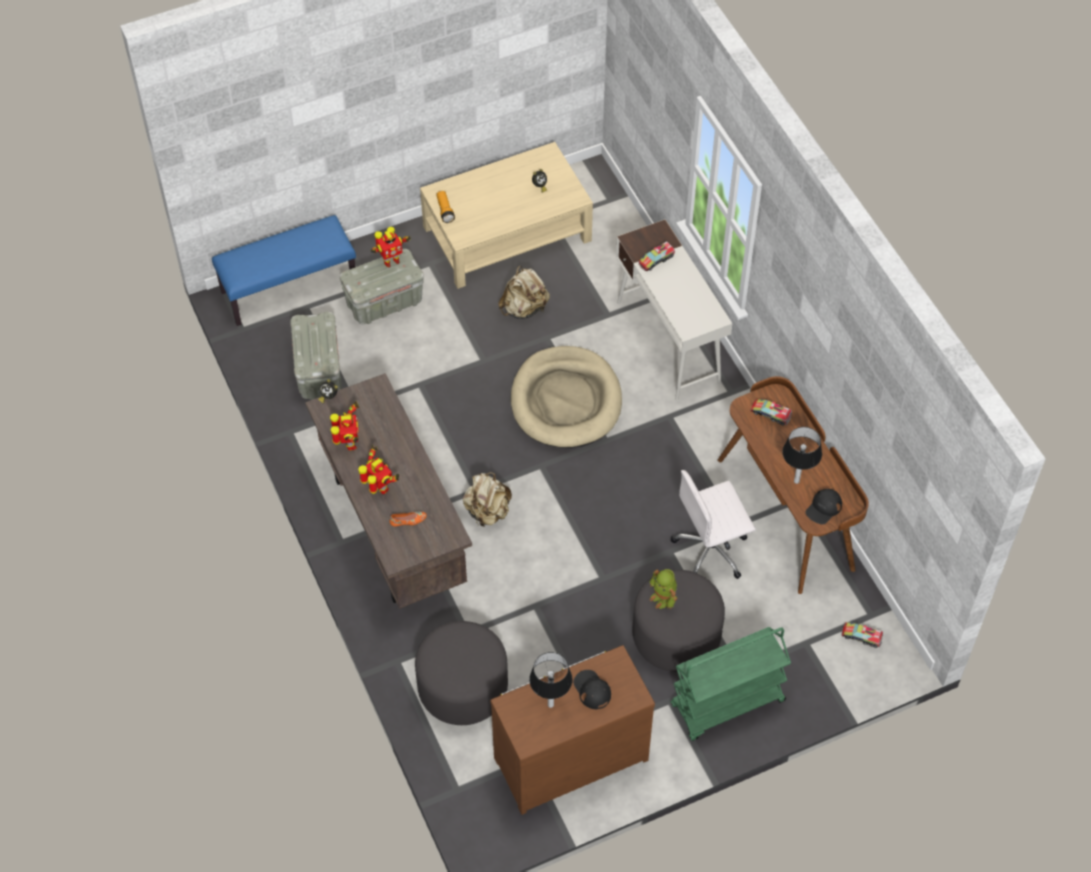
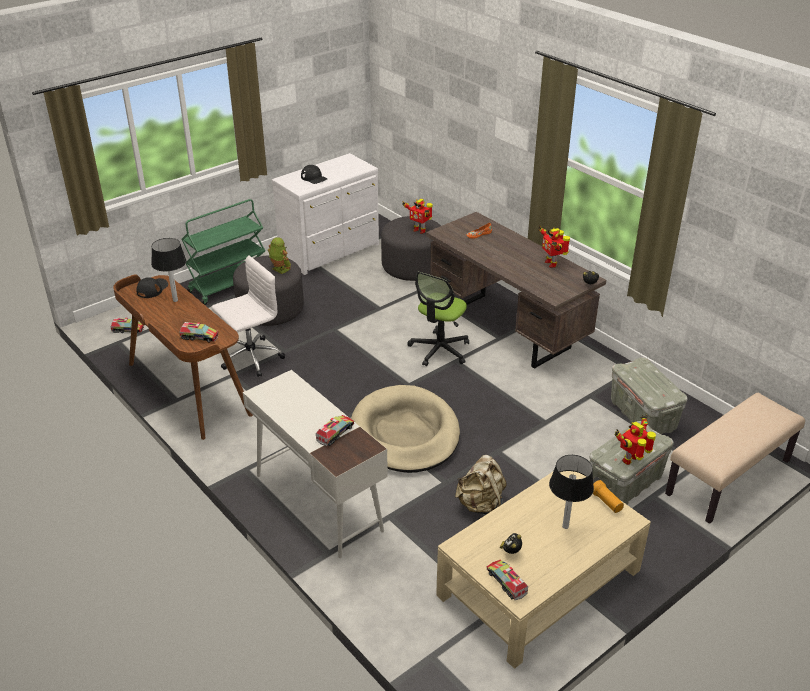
camera: 165 degrees right, 20 degrees down
(289, 287) = (728, 478): blue bench -> beige bench
(379, 488) = (510, 246): toy robot -> toy robot (419, 230)
(487, 512) = (439, 350): beige backpack -> office chair
(551, 705) = (338, 170): table lamp -> table lamp (565, 526)
(553, 166) = (506, 582): none -> toy truck
(568, 755) = (331, 251): brown dresser -> white dresser

